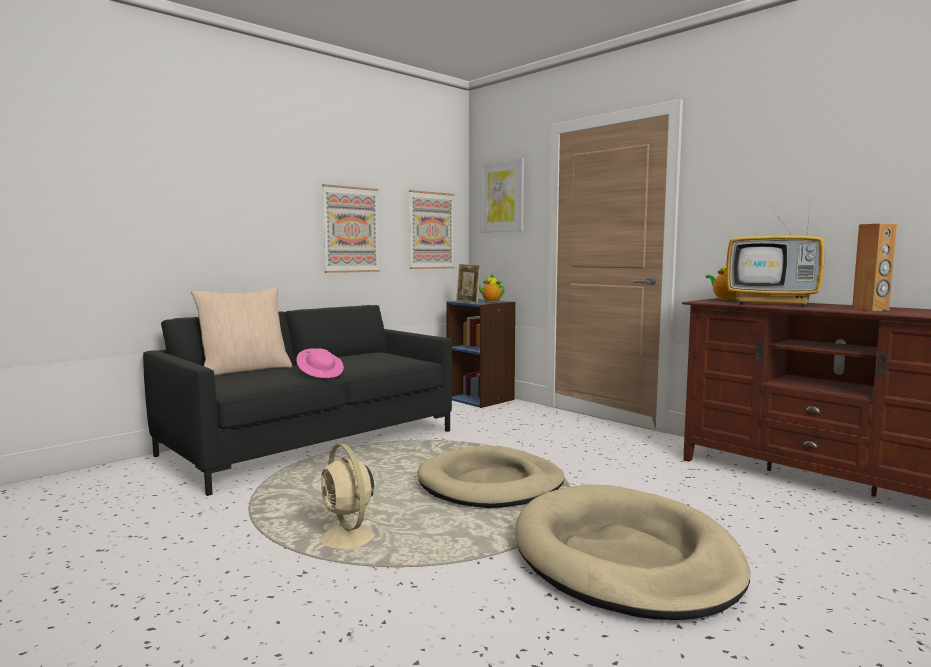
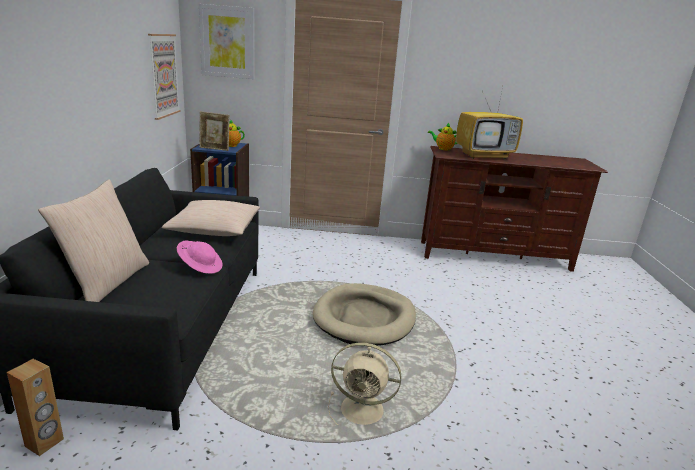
camera: 45 degrees left, 15 degrees up
(350, 229) = (115, 86): picture -> none
(389, 360) = (214, 229): none -> beige pillow
(624, 557) = (503, 345): beige dog bed -> none
(871, 309) = (537, 160): brown speaker -> brown speaker (44, 443)

